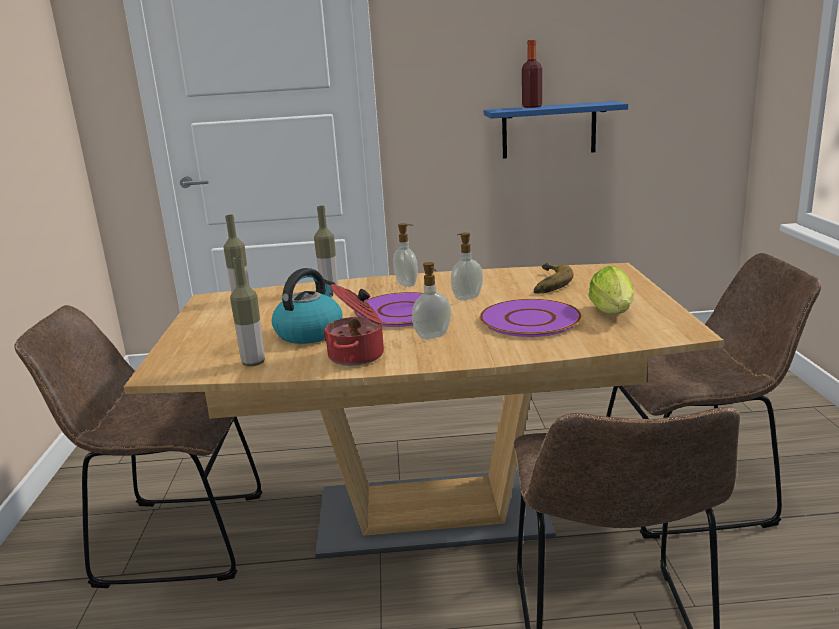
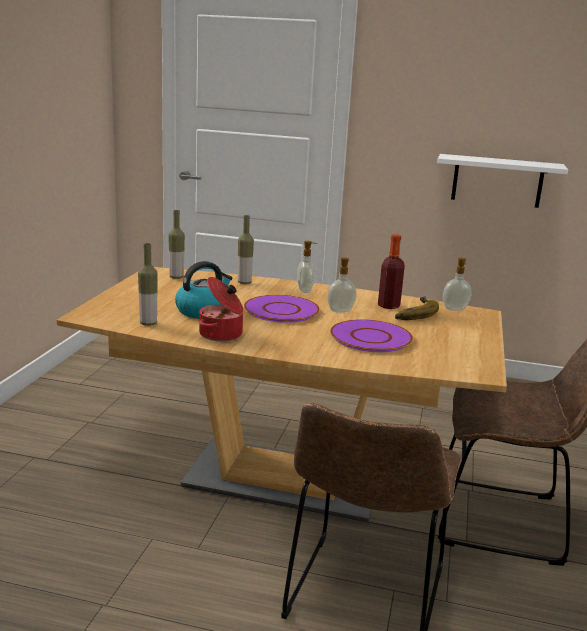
camera: 15 degrees right, 0 degrees up
(173, 540) = (90, 446): brown chair -> none
(433, 336) = (287, 333): soap dispenser -> soap dispenser (455, 309)
(532, 107) = (482, 158): bottle -> bottle (388, 306)
(549, 130) = (497, 181): blue shelf -> white shelf
(613, 314) = (440, 348): lettuce -> none

